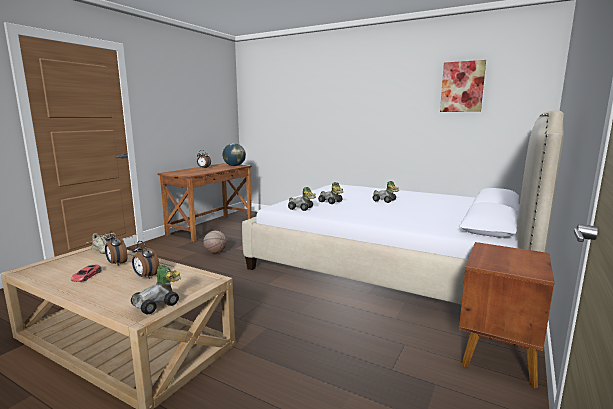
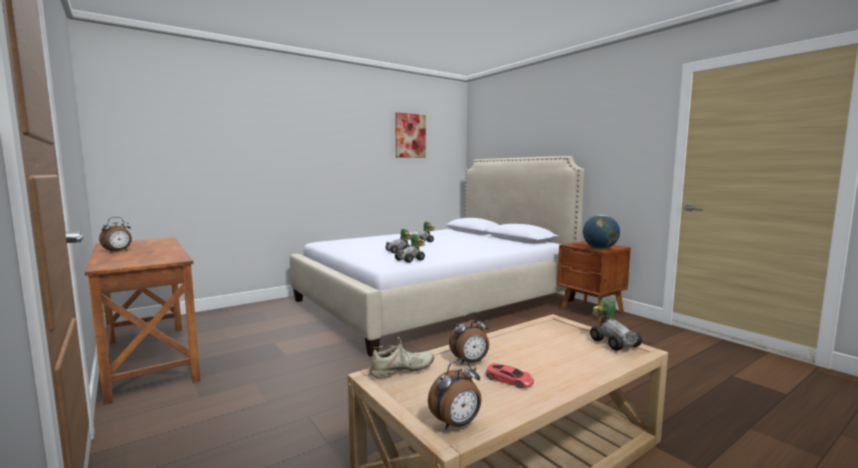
camera: 65 degrees left, 5 degrees down
(145, 276) = (530, 347): alarm clock -> alarm clock (456, 424)
(215, 252) = (280, 369): basketball -> none
(234, 166) = (154, 241): globe -> globe (600, 248)

